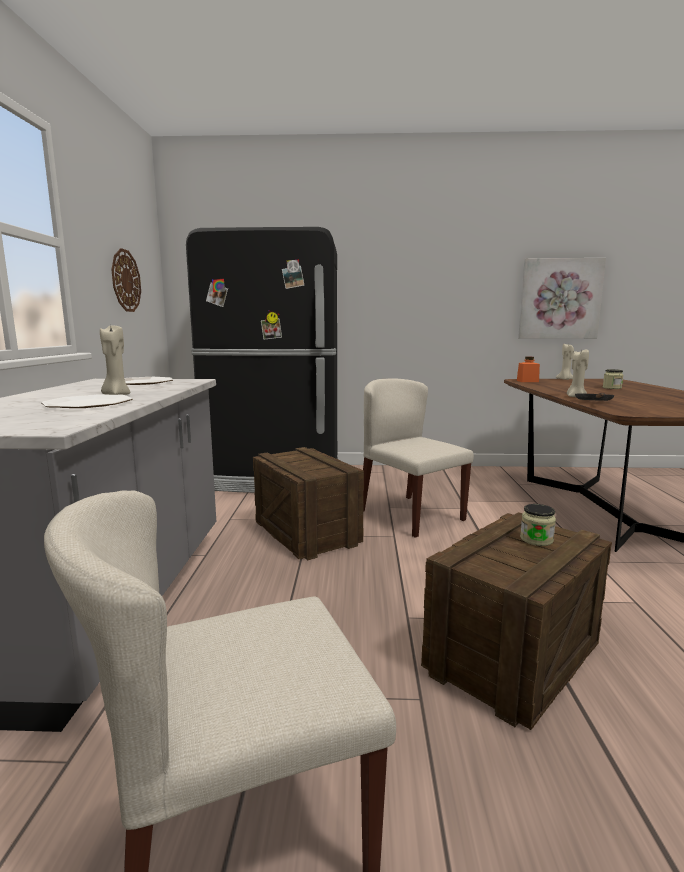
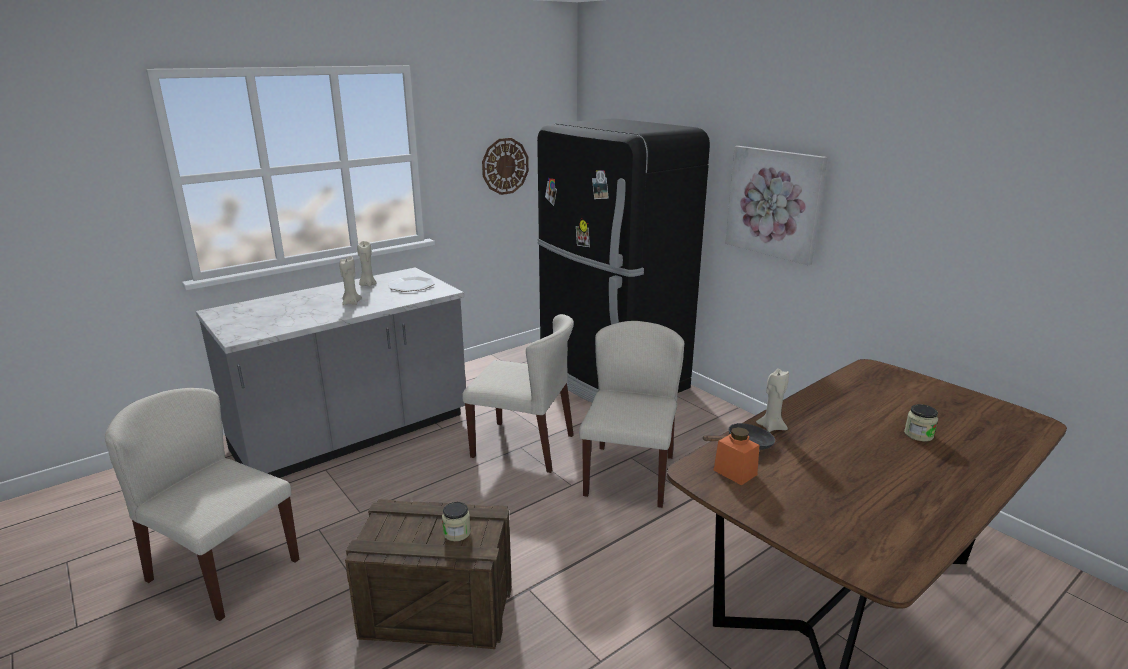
camera: 50 degrees right, 10 degrees up
(89, 404) = (311, 312): plate -> none
(307, 533) = (524, 446): crate -> beige chair
(527, 381) = (870, 375): orange jar -> orange jar (735, 472)
(559, 299) = (1007, 257): picture -> picture (774, 203)
(565, 379) = (949, 391): beige candle -> beige candle (367, 285)

